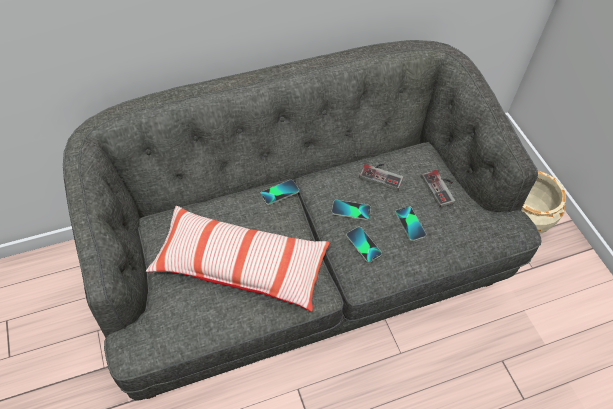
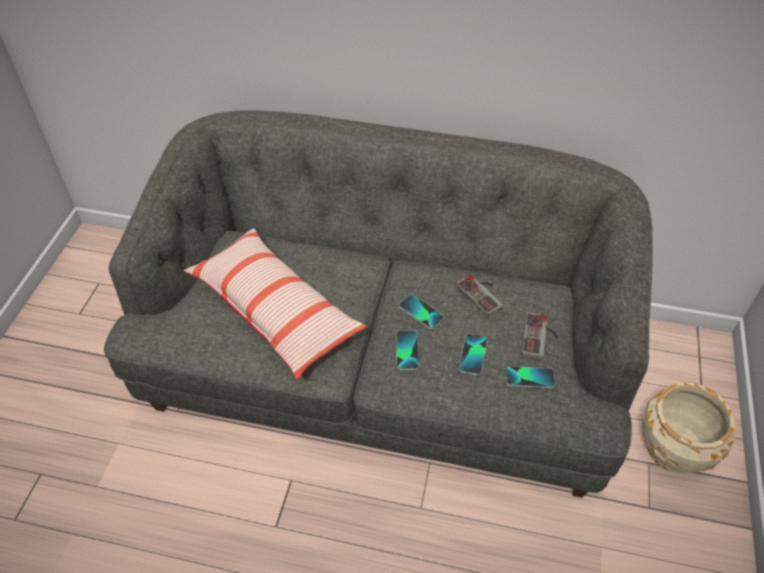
camera: 35 degrees right, 5 degrees down
(279, 192) = (365, 264): phone -> phone (529, 377)

